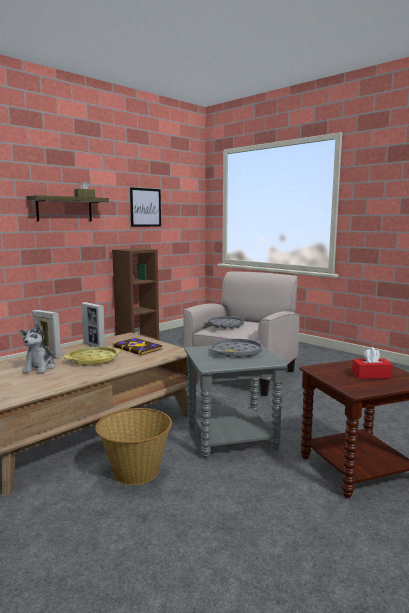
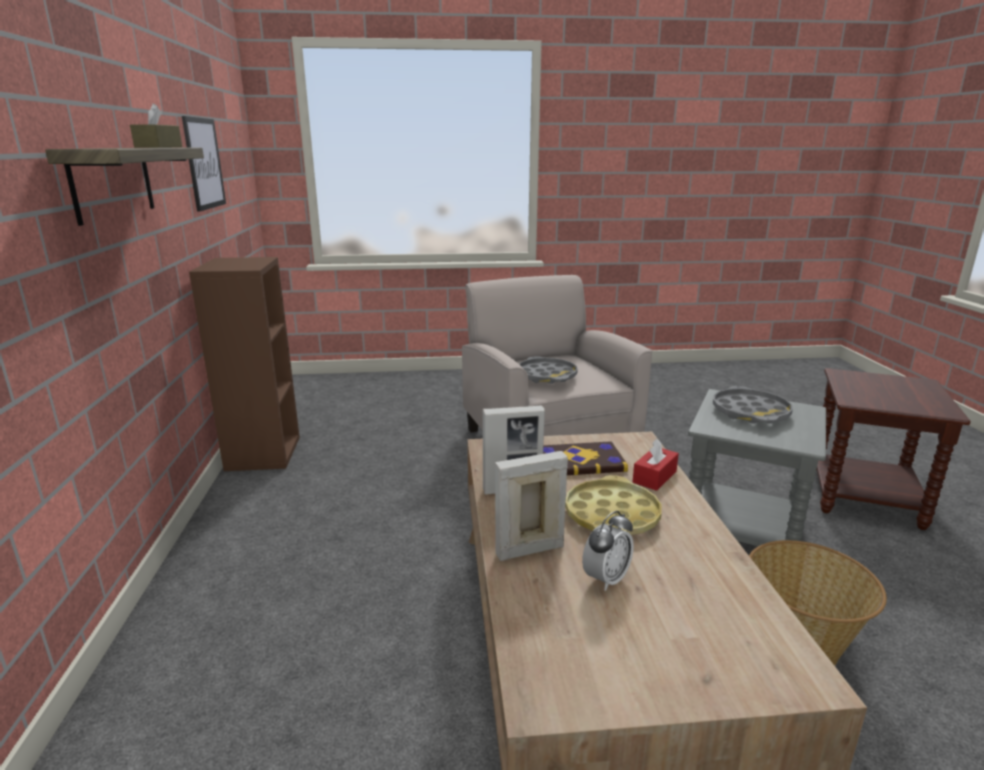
camera: 50 degrees left, 10 degrees up
(40, 368) = (606, 579): plush toy -> alarm clock
(371, 375) = (894, 389): red tissue box -> red tissue box (654, 477)

